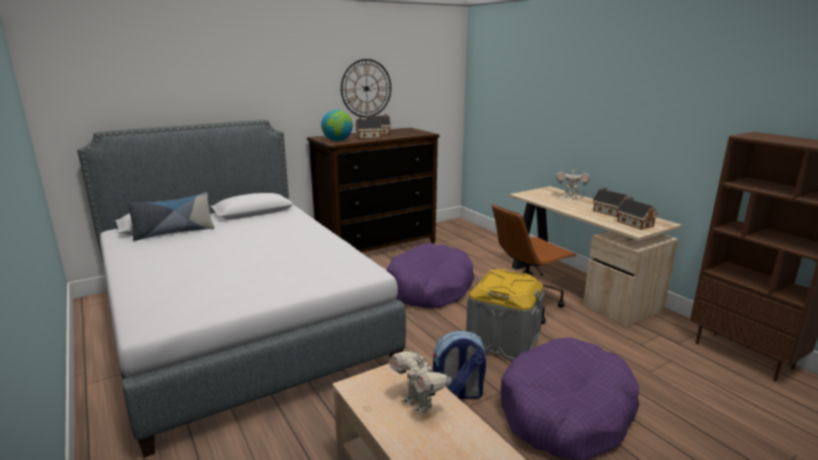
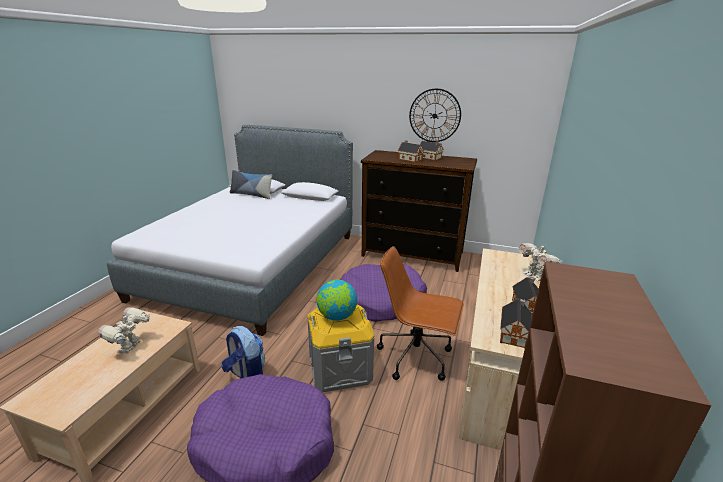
camera: 50 degrees right, 5 degrees up
(337, 141) = (379, 157): globe -> globe (337, 316)

